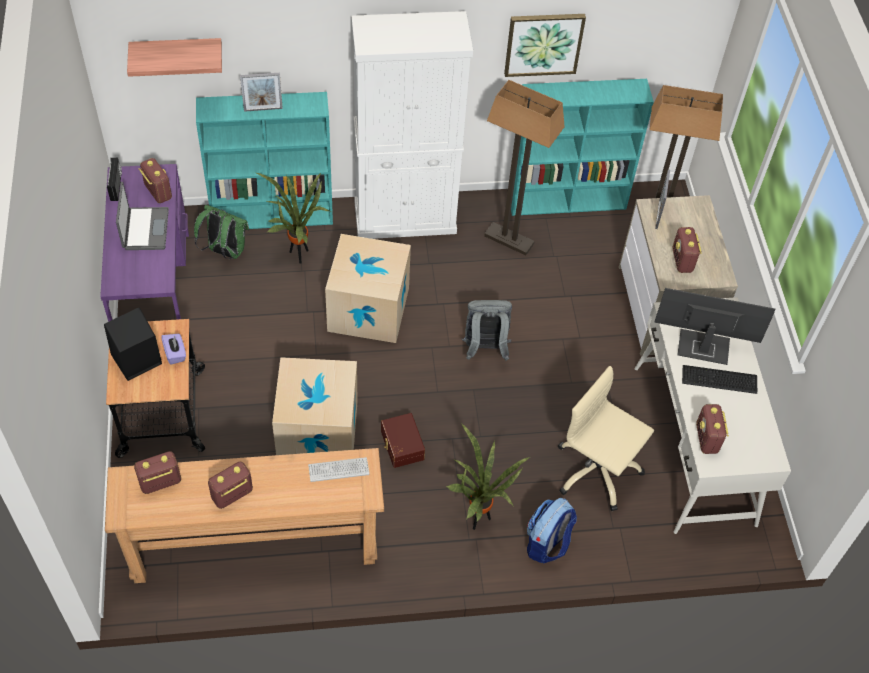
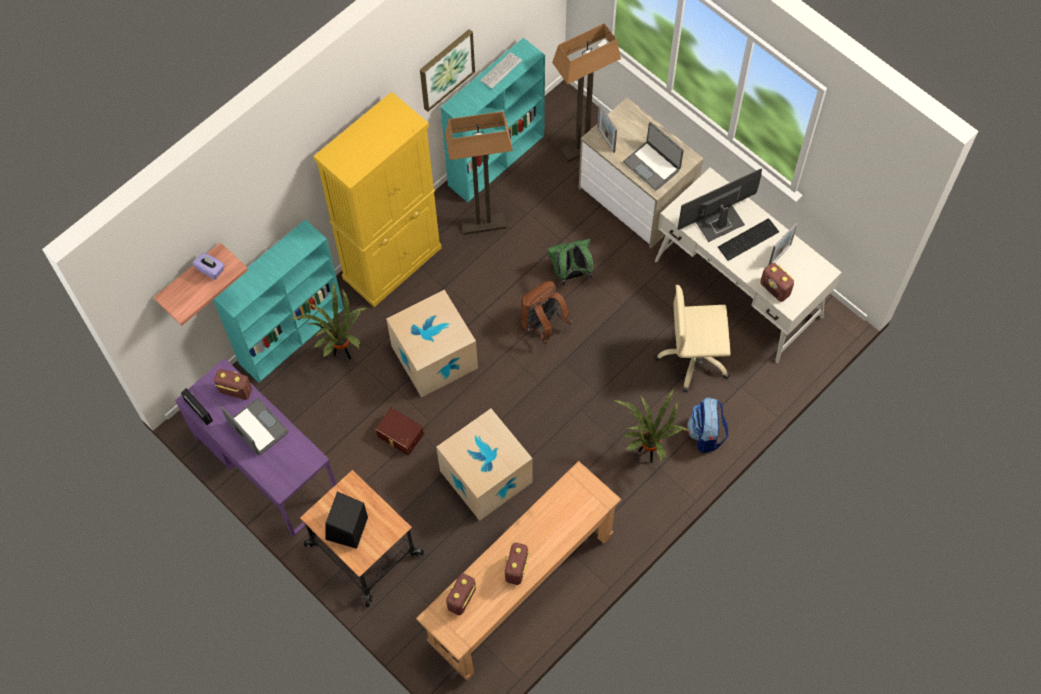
camera: 35 degrees left, 10 degrees up
(175, 353) = (369, 502): purple tissue box -> purple tissue box (211, 270)
(225, 251) = (284, 392): green backpack -> green backpack (571, 274)
(263, 109) = (273, 269): picture frame -> picture frame (779, 255)
(338, 470) = (568, 496): keyboard -> keyboard (501, 71)
(401, 445) = (551, 441): brown storage box -> brown storage box (399, 435)
(405, 218) = (392, 262): white cabinet -> yellow cabinet
(484, 349) = (543, 325): grey backpack -> brown backpack
(682, 261) = (652, 165): radio -> laptop

